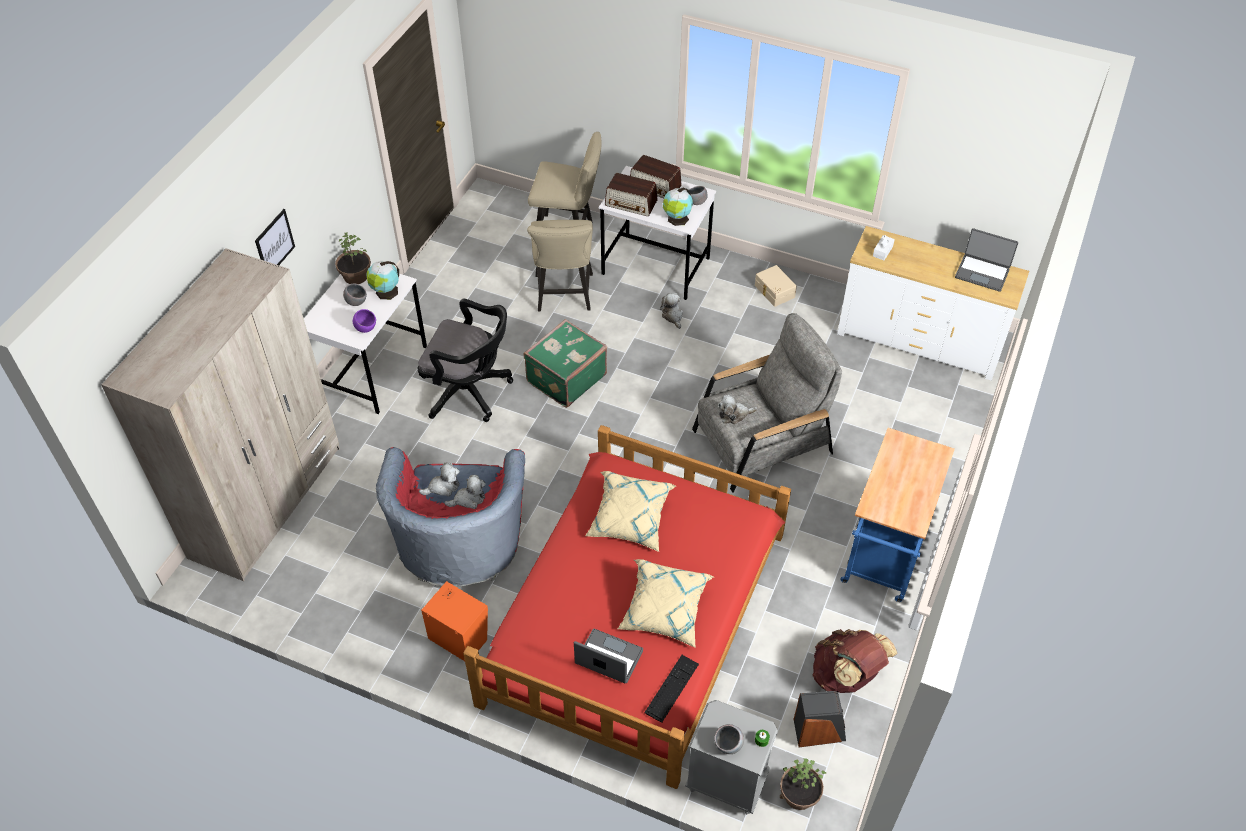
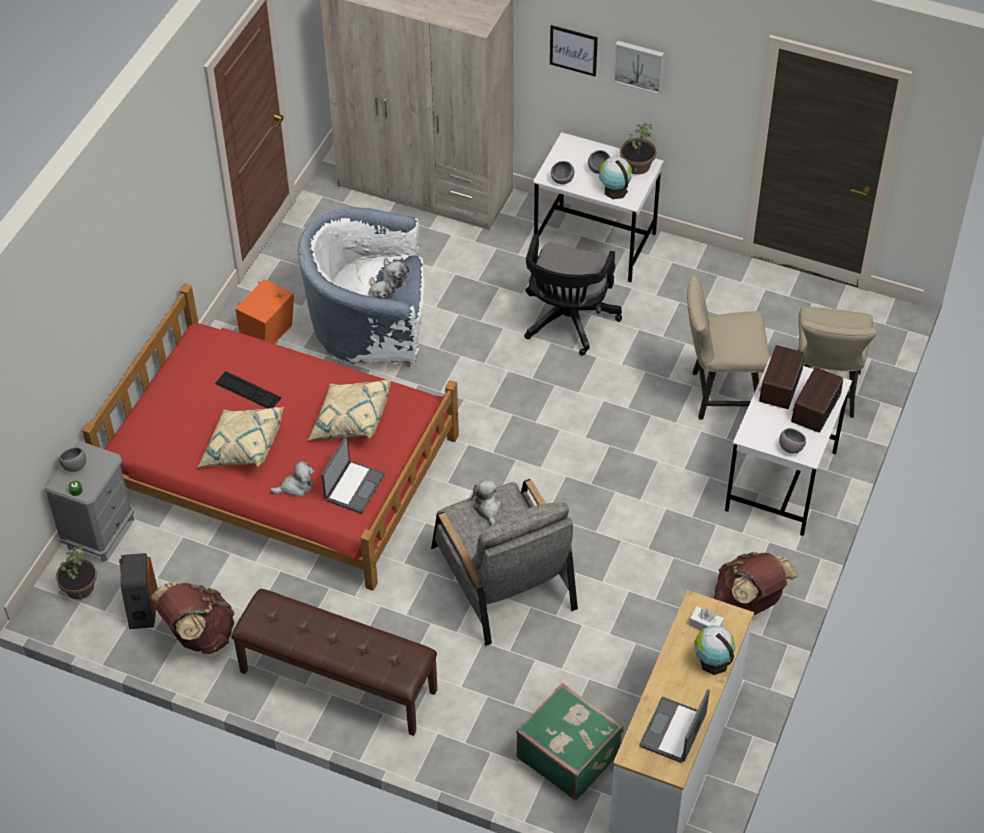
camera: 90 degrees right, 0 degrees up
(312, 197) = (639, 65): none -> picture
(366, 328) = (562, 180): purple bowl -> grey bowl
(460, 544) = (371, 328): red armchair -> white armchair
(565, 378) = (591, 400): green suitcase -> green suitcase (569, 754)
(608, 658) = (196, 407): laptop -> laptop (353, 487)
(672, 316) = (696, 497): plush toy -> plush toy (296, 486)
(672, 688) = (161, 453): keyboard -> keyboard (248, 390)
(677, 219) = (757, 429): globe -> globe (712, 661)
(774, 291) = (749, 602): beige storage box -> brown backpack
(883, 560) = (337, 682): blue cart -> brown bench

